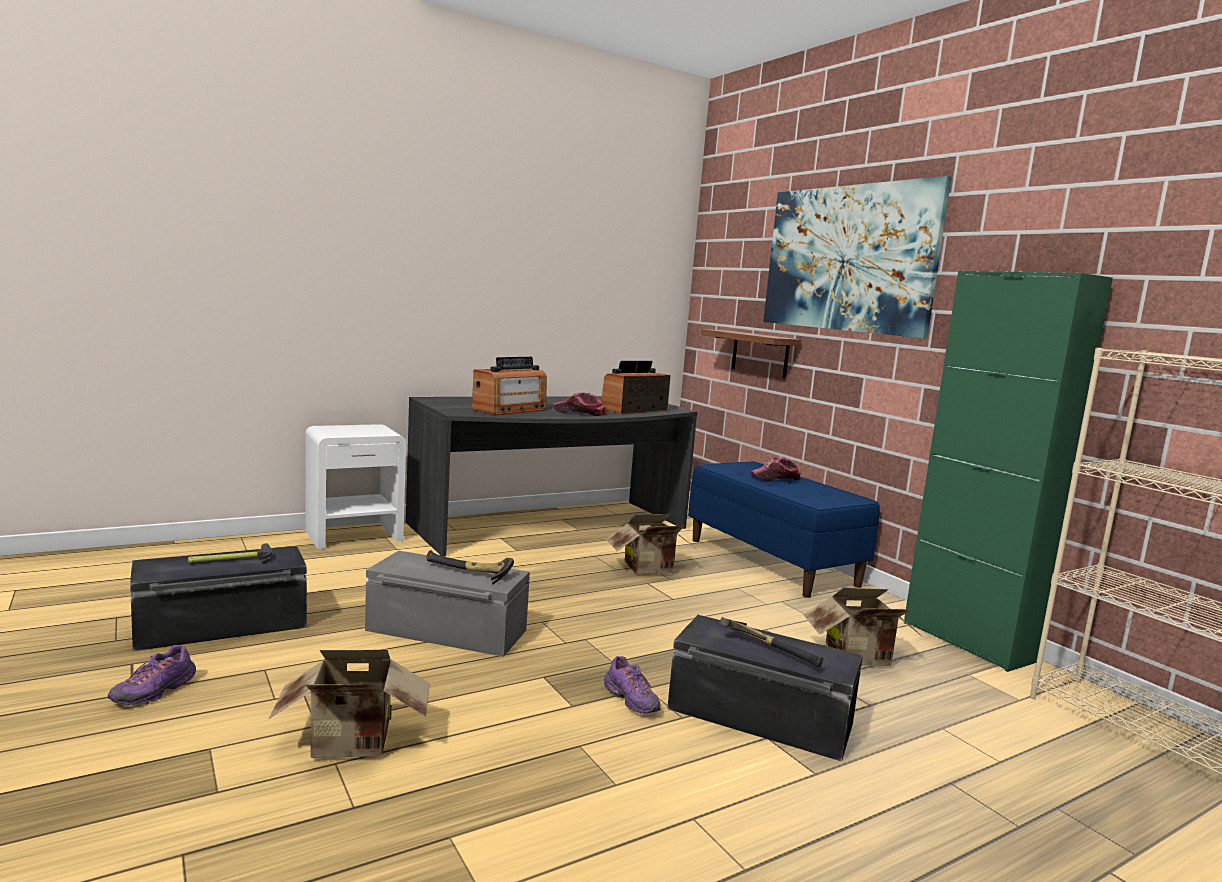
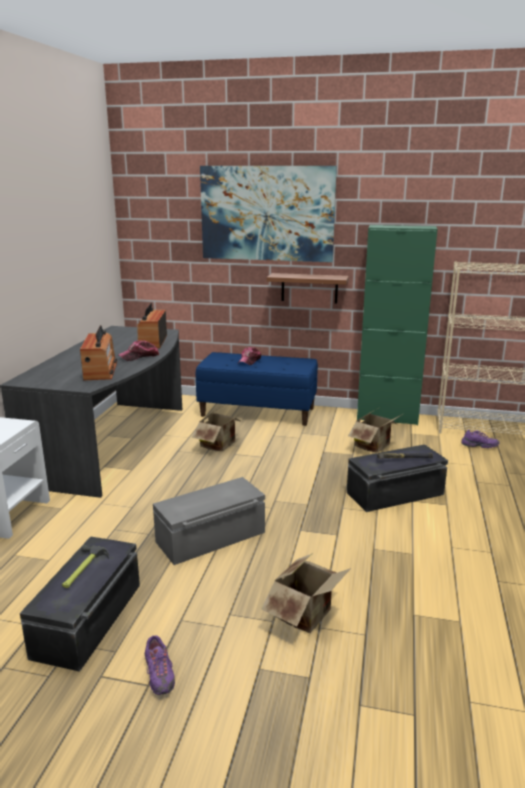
camera: 45 degrees left, 10 degrees up
(468, 574) = (223, 495): hammer -> none
(631, 701) = (349, 517): purple shoe -> purple shoe (479, 446)
(760, 354) = (201, 279): shelf -> shelf (309, 288)

